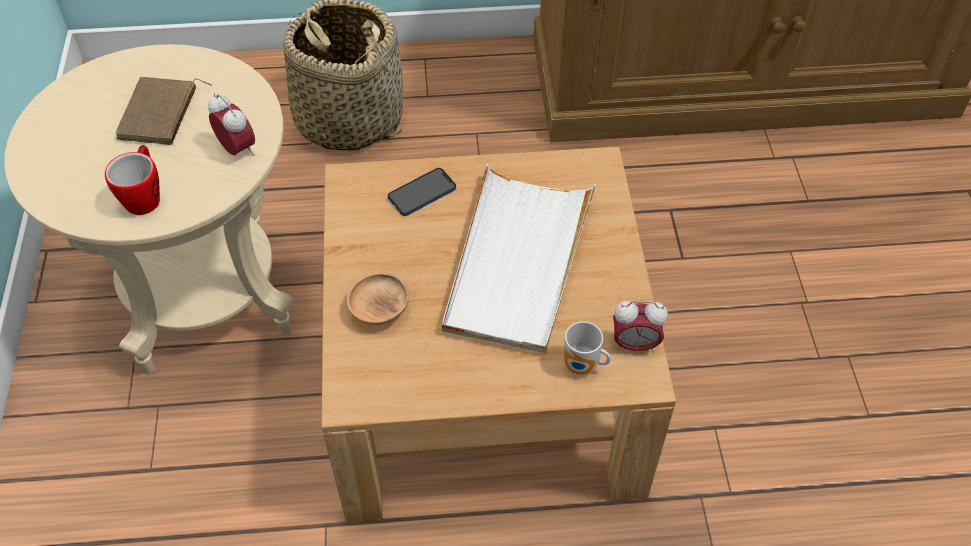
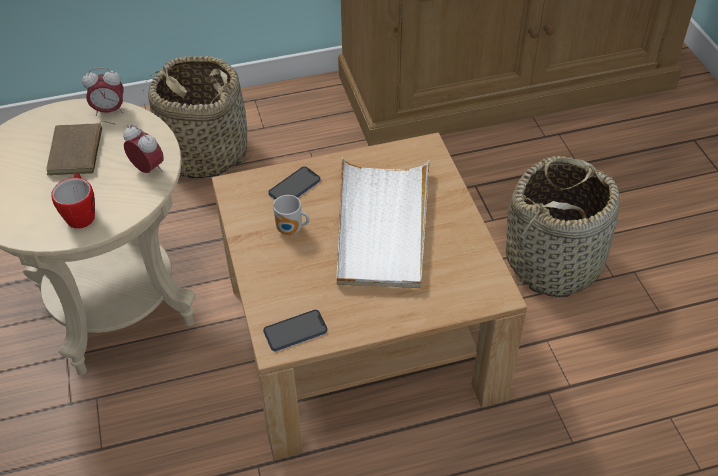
camera: 10 degrees left, 5 degrees down
(377, 384) = (295, 331): none -> phone
(379, 309) = (283, 277): brown bowl -> none
(582, 366) = (450, 293): mug -> mug (291, 231)
(634, 344) = (486, 271): alarm clock -> alarm clock (109, 110)
(747, 325) = (554, 261): none -> basket

